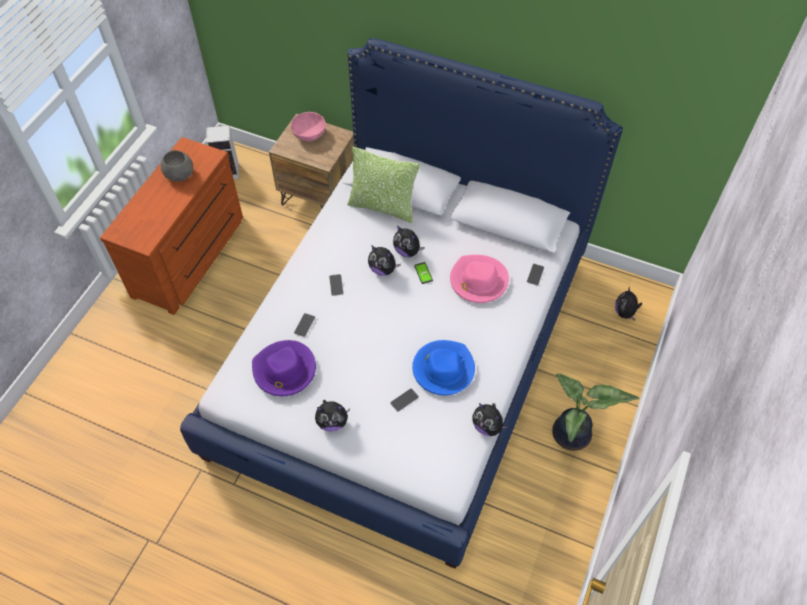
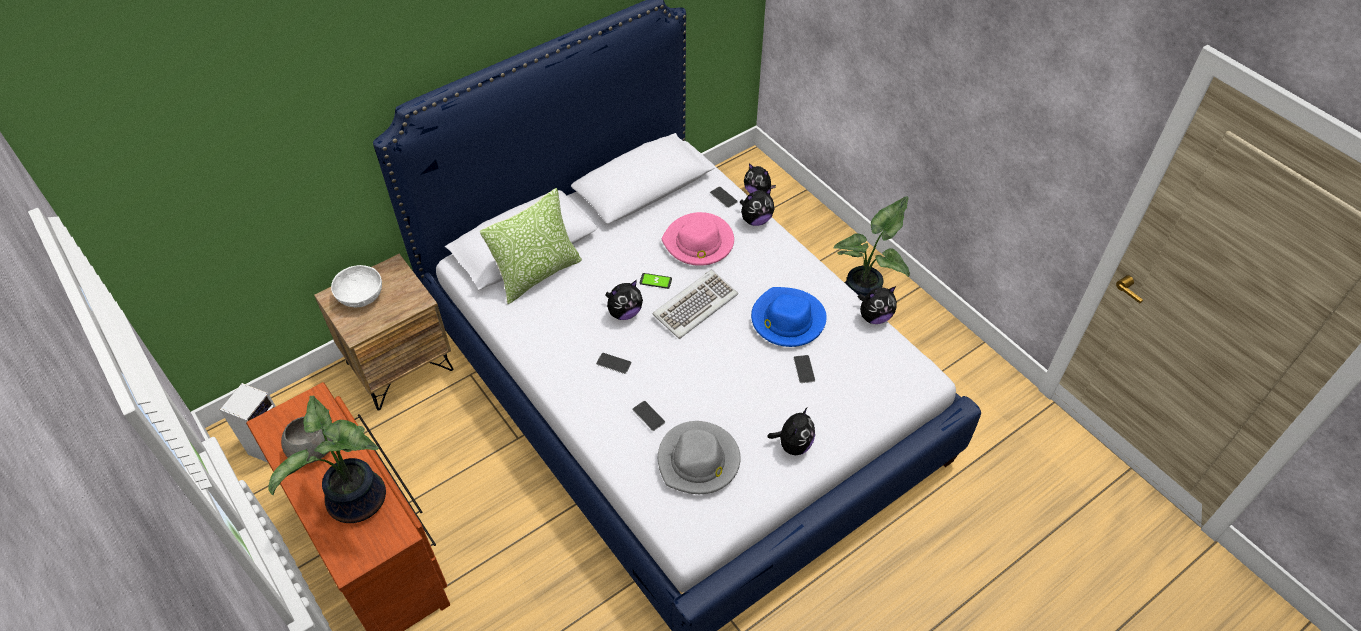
camera: 60 degrees left, 5 degrees down
(155, 214) = (358, 503): none -> potted plant
(284, 370) = (698, 461): purple hat -> grey hat
(309, 134) = (361, 296): pink bowl -> white bowl
(407, 251) = (616, 281): plush toy -> plush toy (755, 220)
(417, 306) = (695, 305): none -> keyboard

